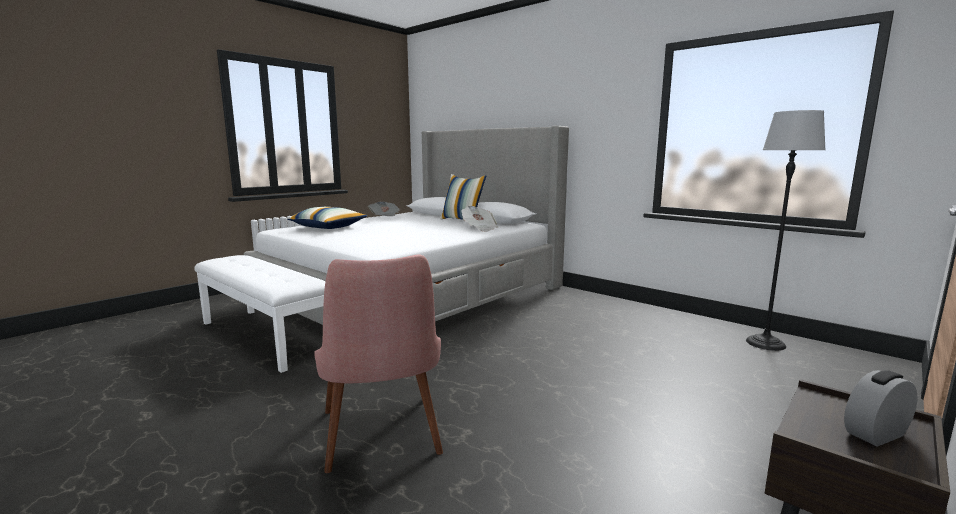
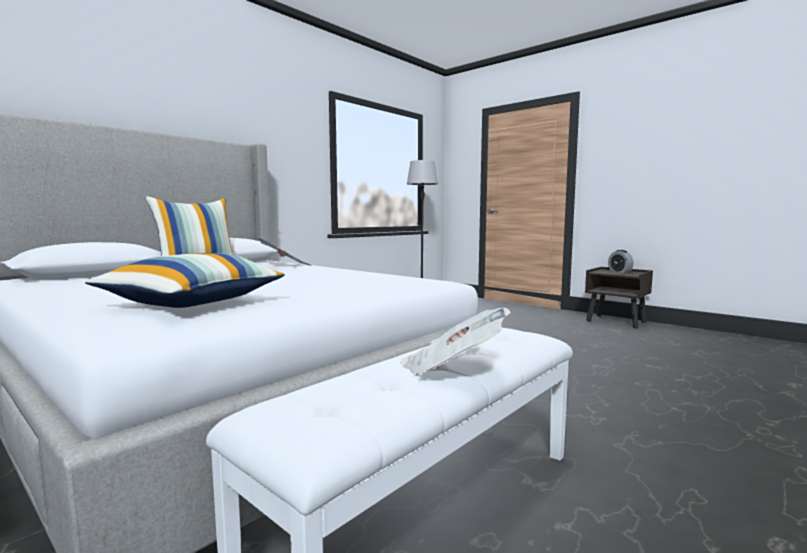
camera: 90 degrees left, 5 degrees down
(383, 441) = (638, 387): pink chair -> none
(385, 218) = (84, 289): newspaper -> newspaper (451, 368)

